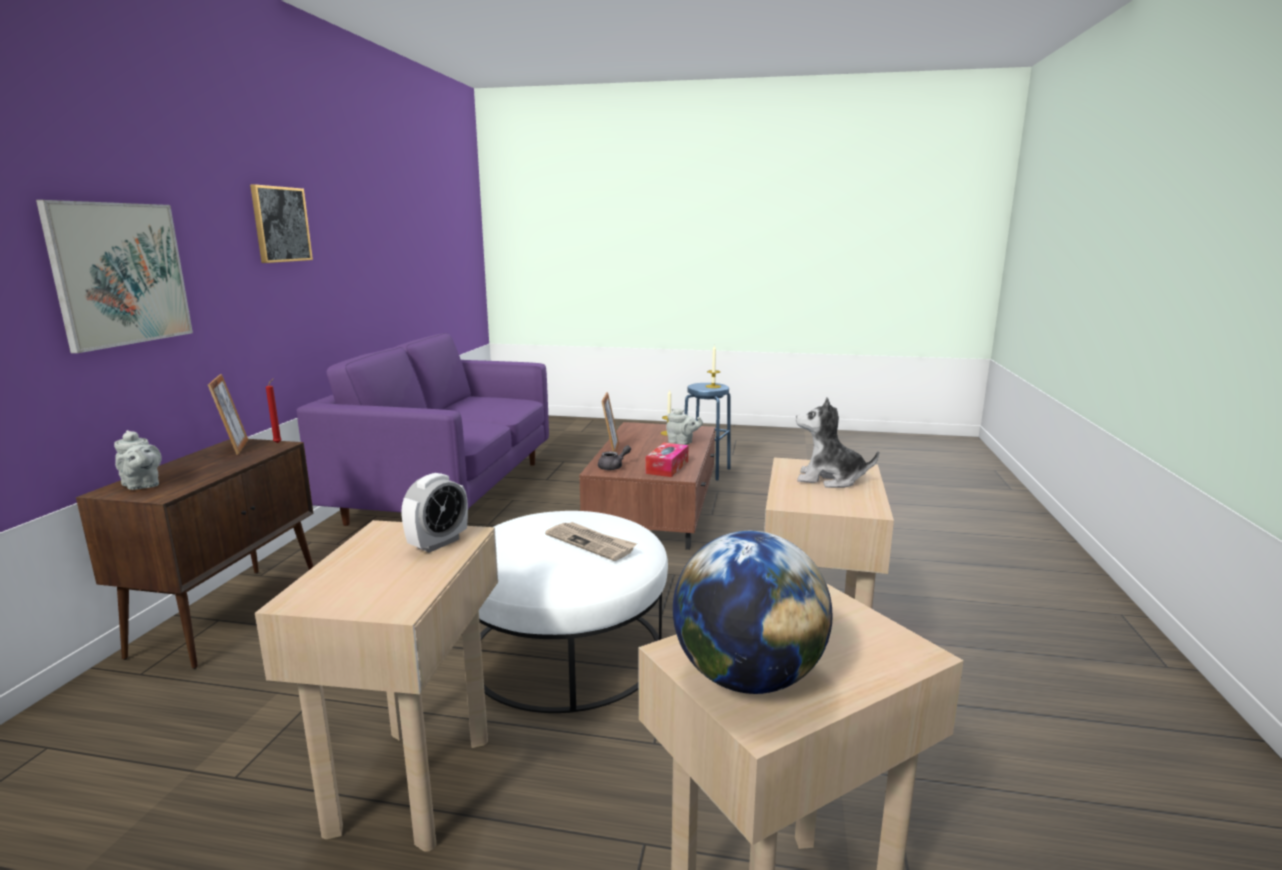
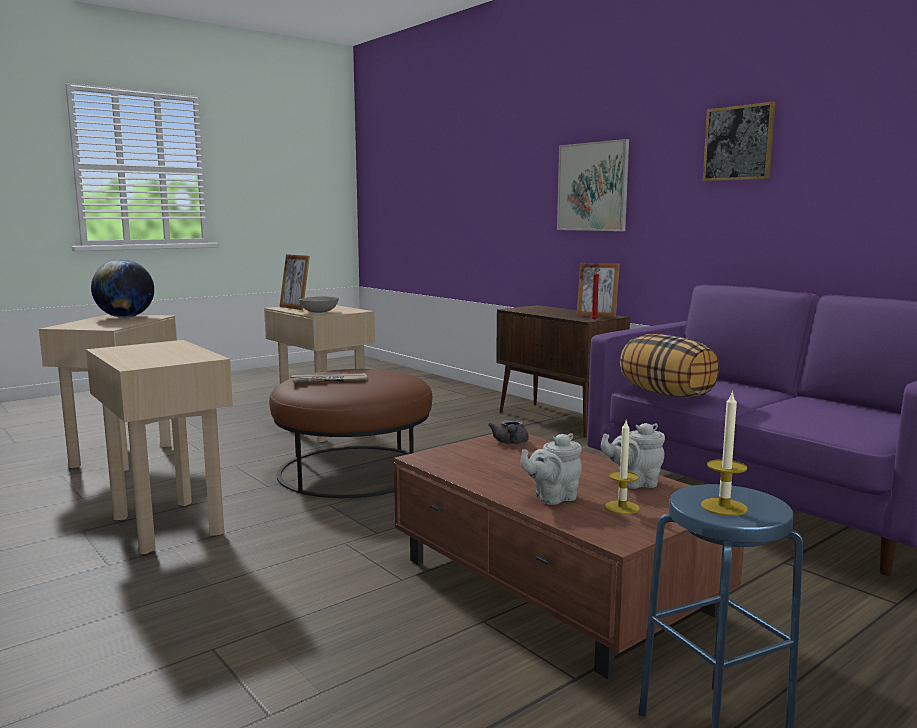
camera: 130 degrees right, 5 degrees down
(142, 485) = (537, 308): grey teapot -> grey teapot (634, 483)
(438, 543) = (319, 312): alarm clock -> grey bowl
(474, 435) = (667, 394): none -> pillow
(565, 650) = (354, 470): white ottoman -> brown ottoman
(611, 449) = (583, 457): picture frame -> picture frame (295, 308)
(667, 467) = (463, 460): tissue box -> none
(829, 479) = (156, 355): plush toy -> none

